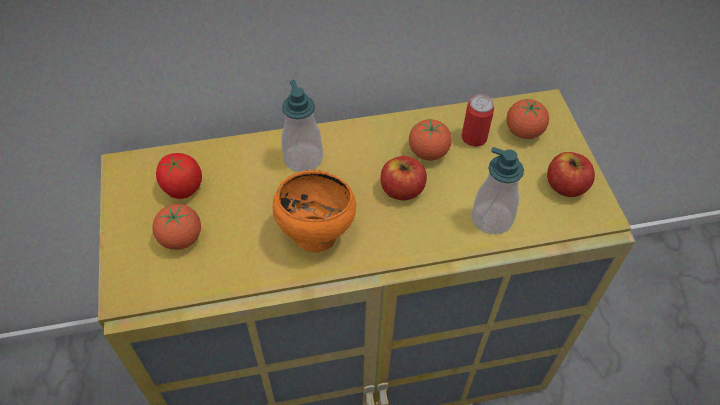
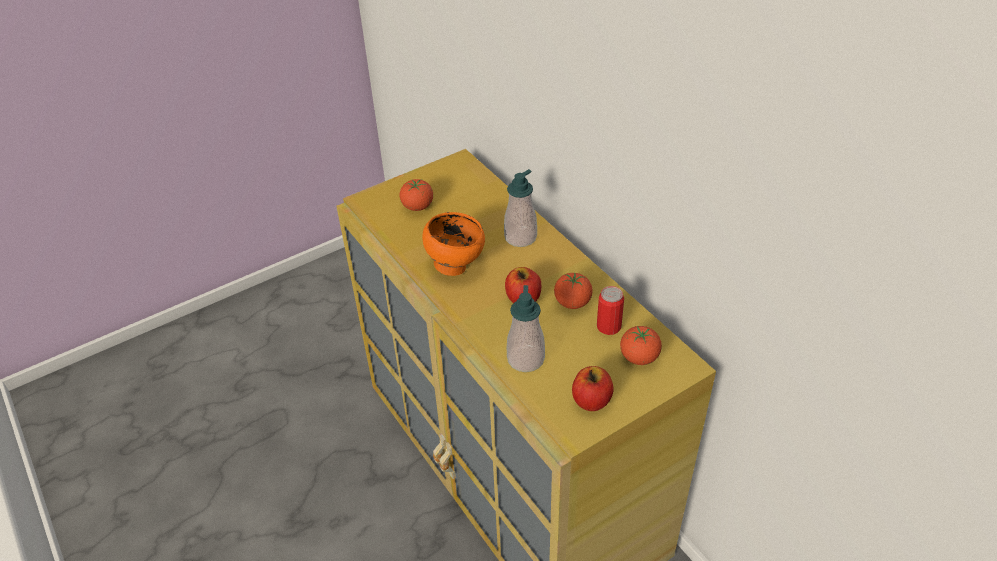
camera: 70 degrees right, 10 degrees down
(182, 189) = (458, 192): tomato -> none

